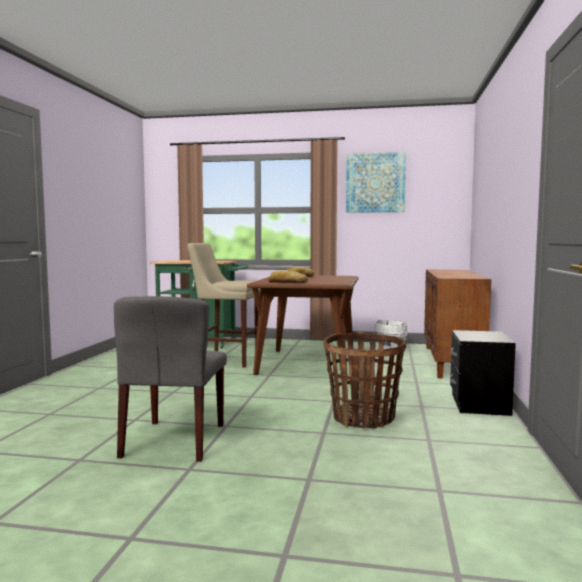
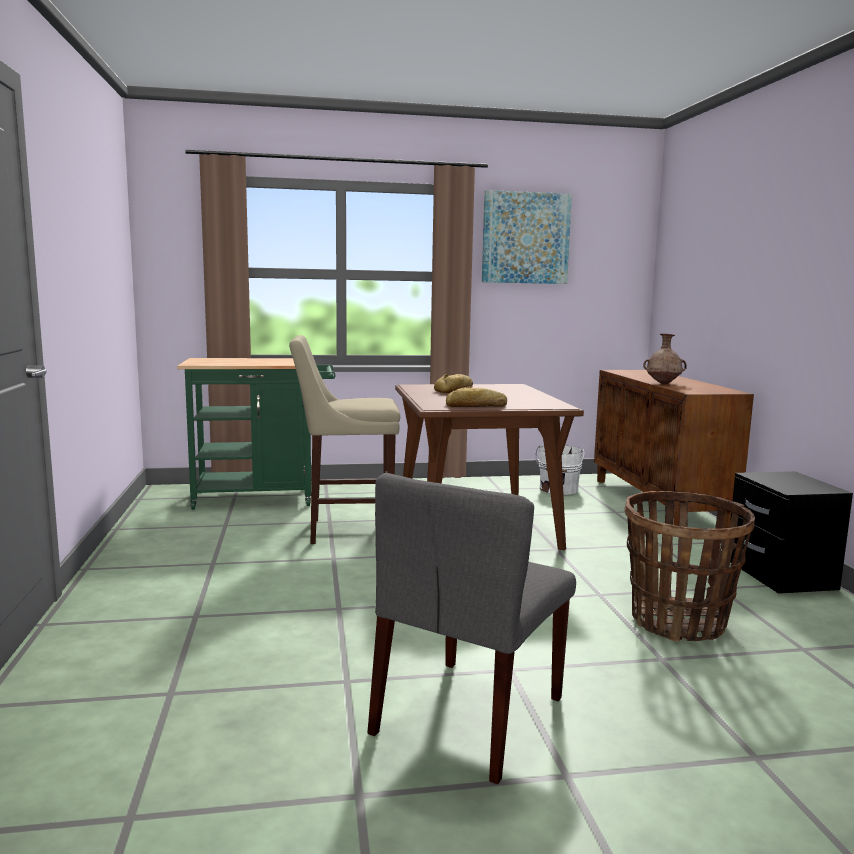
camera: 20 degrees left, 5 degrees up
(175, 440) = (469, 716): grey chair -> grey chair turned 45 degrees clockwise
(442, 274) = (663, 383): none -> brown vase

